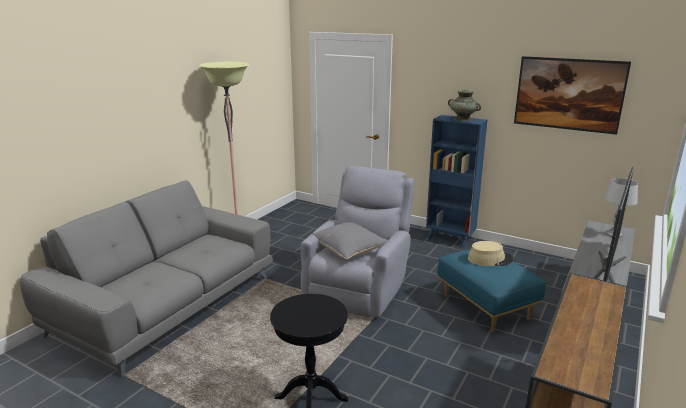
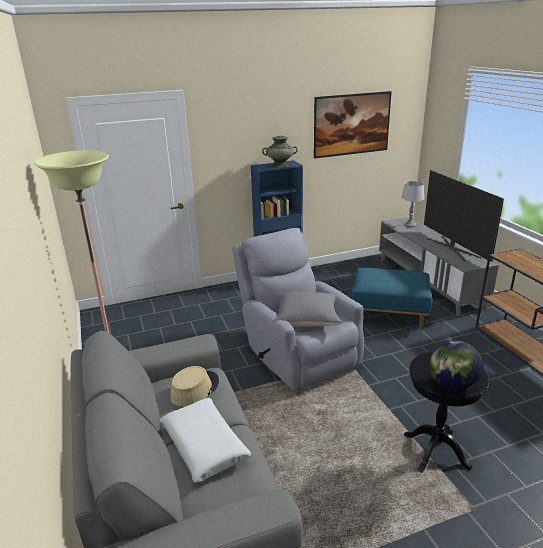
camera: 50 degrees left, 5 degrees up
(163, 270) = (204, 445): none -> white pillow
(290, 319) = (452, 386): none -> globe
(490, 259) = (386, 274): beige hat -> beige hat (194, 389)

